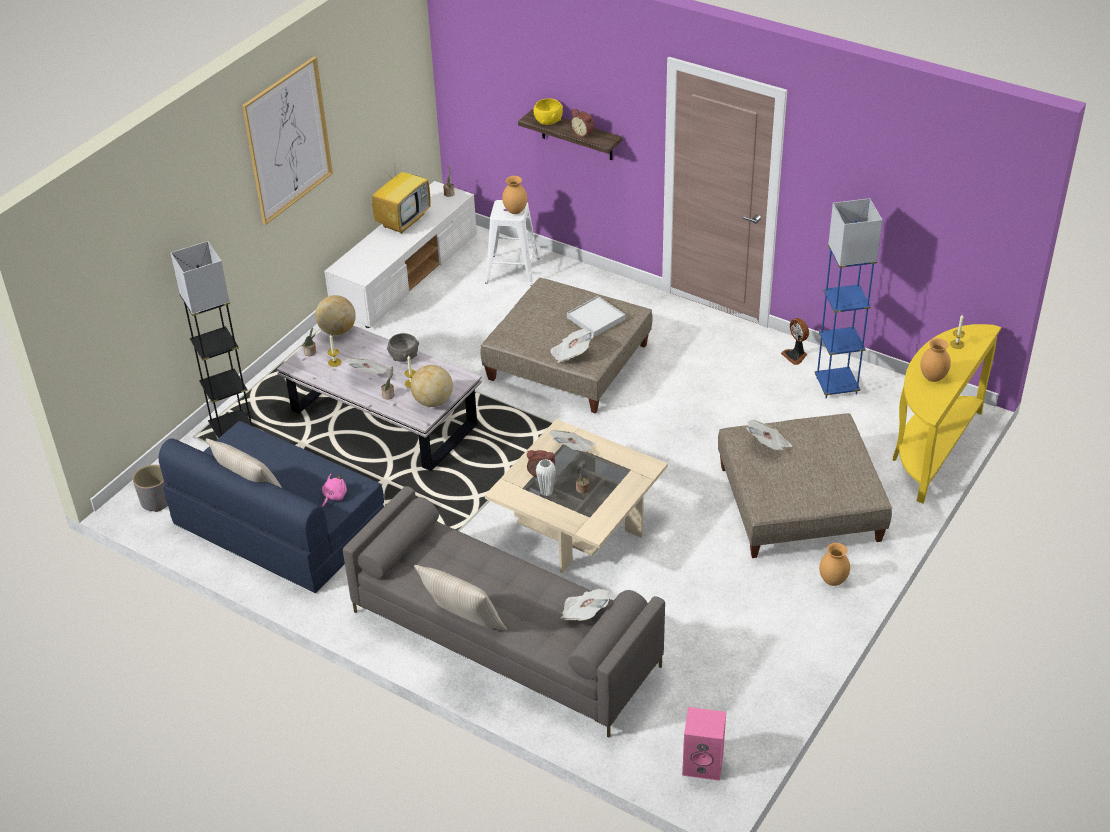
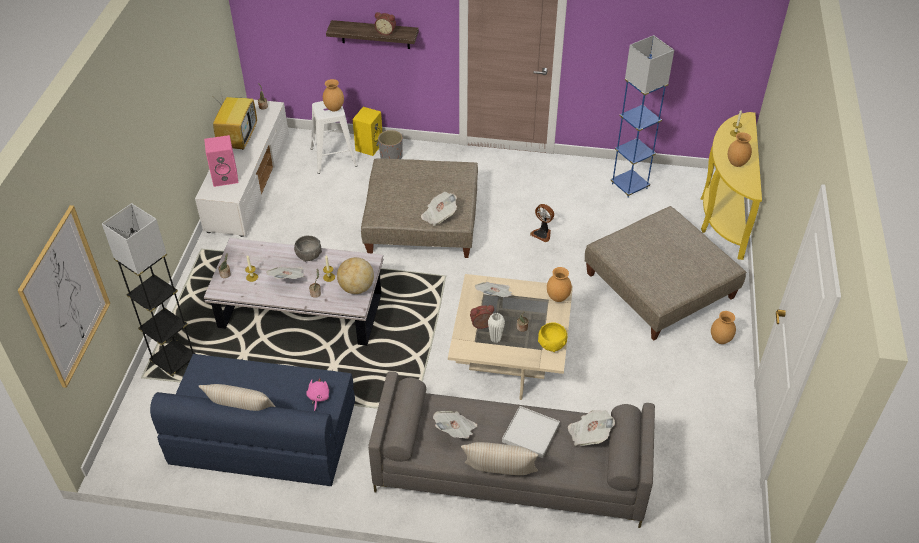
camera: 25 degrees left, 5 degrees up
(156, 501) = (140, 448): grey planter -> grey planter (391, 157)
(288, 140) = (155, 92): picture -> picture (66, 297)
(337, 330) = (238, 248): globe -> none
(548, 121) = (351, 27): yellow bowl -> yellow bowl (551, 344)
(558, 267) = (369, 146): none -> yellow speaker
(596, 318) = (441, 181): white tray -> white tray (530, 433)
(642, 470) = (557, 297): none -> brown vase
(704, 763) = (722, 523): pink speaker -> pink speaker (226, 177)
(768, 445) = (631, 248): newspaper -> newspaper (455, 430)
(795, 355) = (586, 170): fan -> fan (542, 233)

